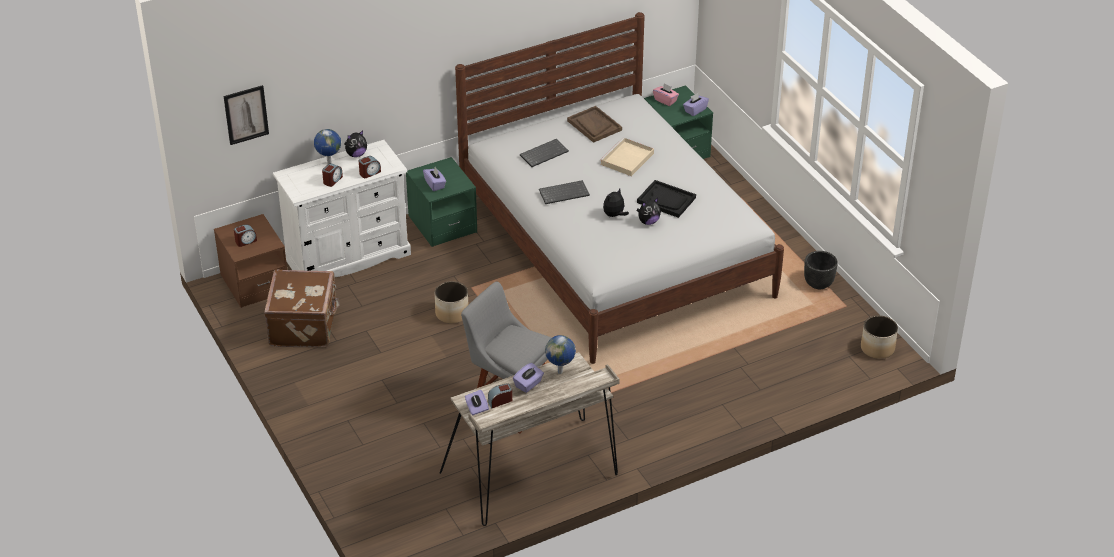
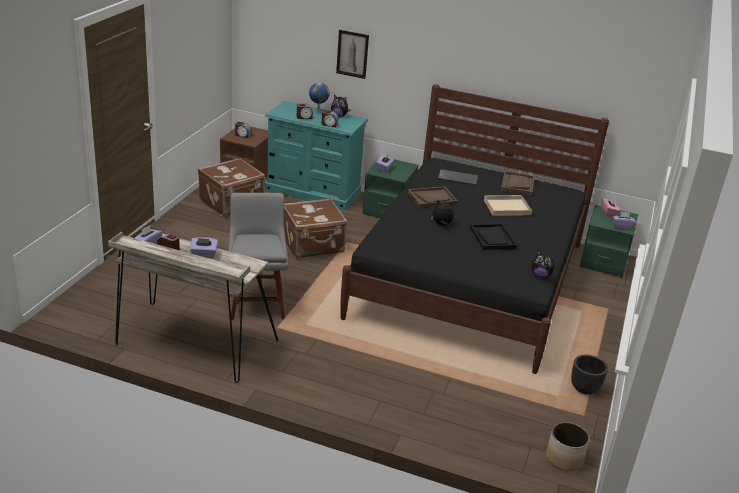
camera: 45 degrees right, 10 degrees down
(246, 114) = (275, 45): picture -> picture (352, 54)
(348, 256) = (312, 192): white dresser -> turquoise dresser
(452, 313) = (313, 245): planter -> brown suitcase
(561, 372) = (235, 262): globe -> none
(564, 193) = (432, 198): keyboard -> brown tray
(615, 248) = (469, 279): white bed -> black bed
(648, 222) = (458, 240): plush toy -> plush toy (541, 275)

